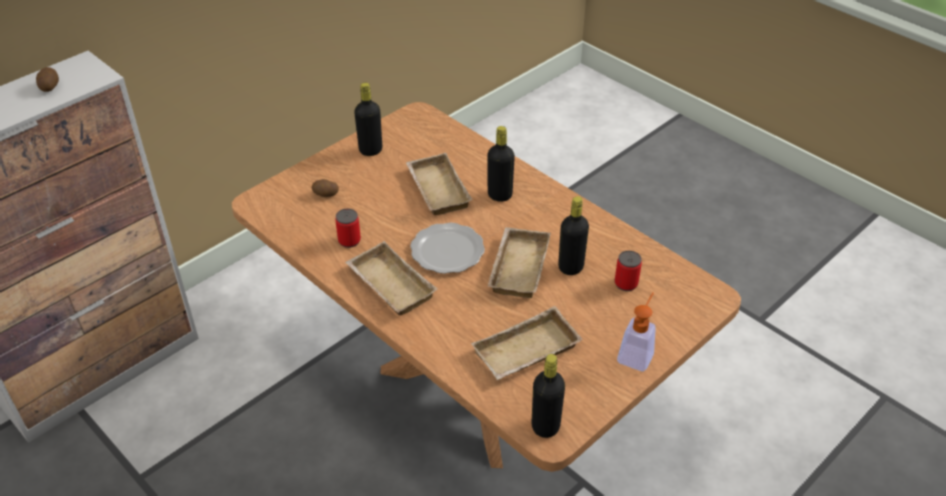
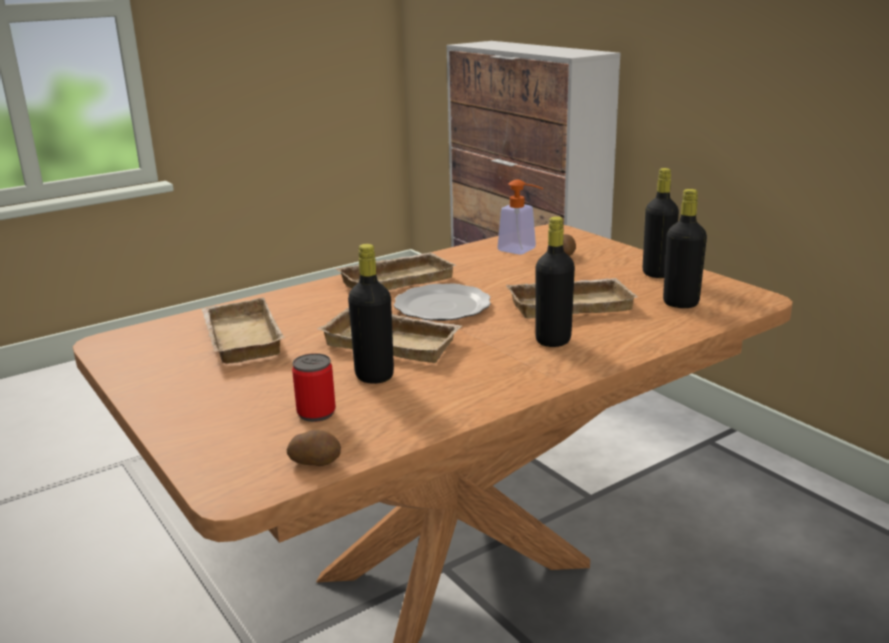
camera: 100 degrees right, 20 degrees down
(49, 87) = (557, 51): potato -> potato (315, 461)
(349, 241) = (478, 264): can -> none
(545, 426) = (125, 340): black bottle -> black bottle (680, 303)
(637, 353) = (176, 405): soap dispenser -> soap dispenser (522, 251)

